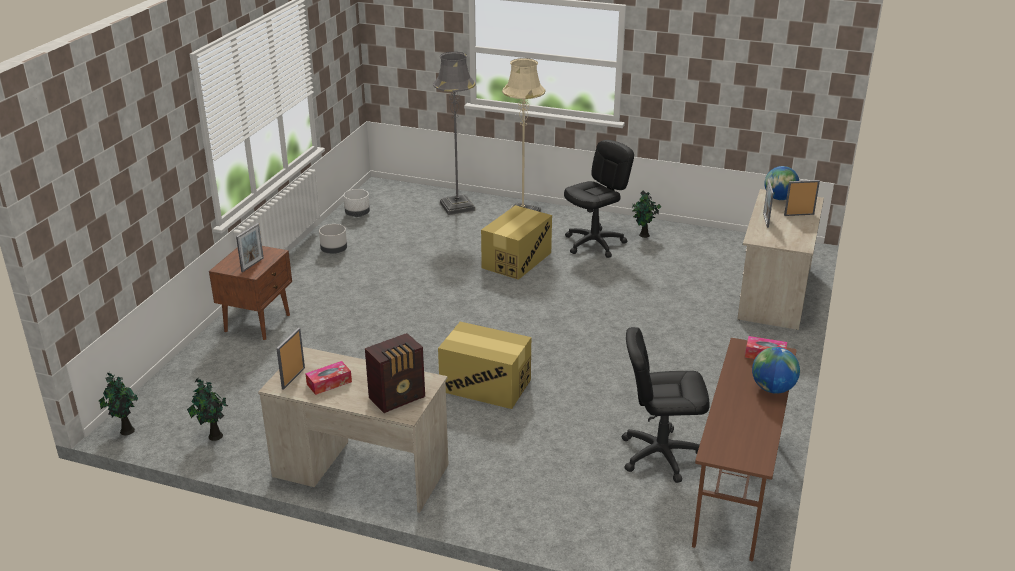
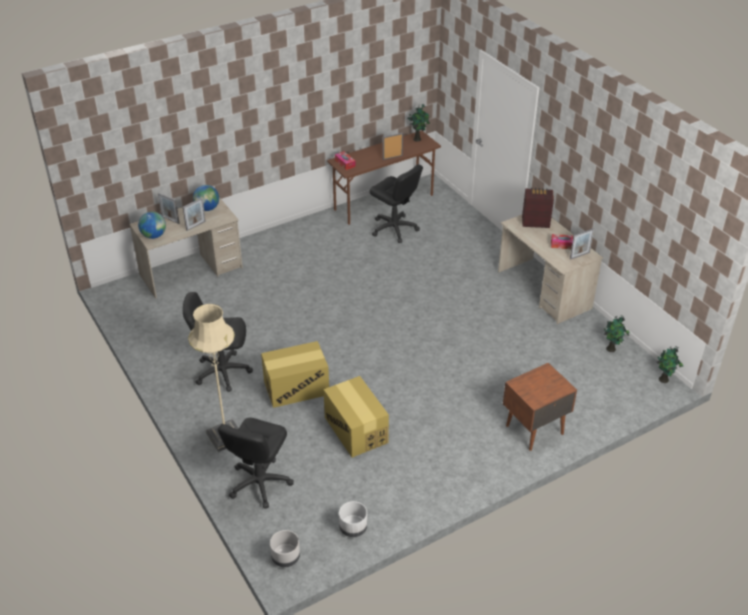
camera: 140 degrees left, 10 degrees up
(252, 265) = (541, 379): picture frame -> picture frame (392, 157)
(334, 251) = (417, 483): grey planter -> grey planter (286, 557)
(457, 207) = (259, 483): grey floor lamp -> black office chair
(485, 385) = (433, 302): cardboard box -> cardboard box (356, 429)
(644, 235) = (179, 360): potted plant -> potted plant (417, 139)
(772, 389) = (367, 151): globe -> globe (207, 208)

